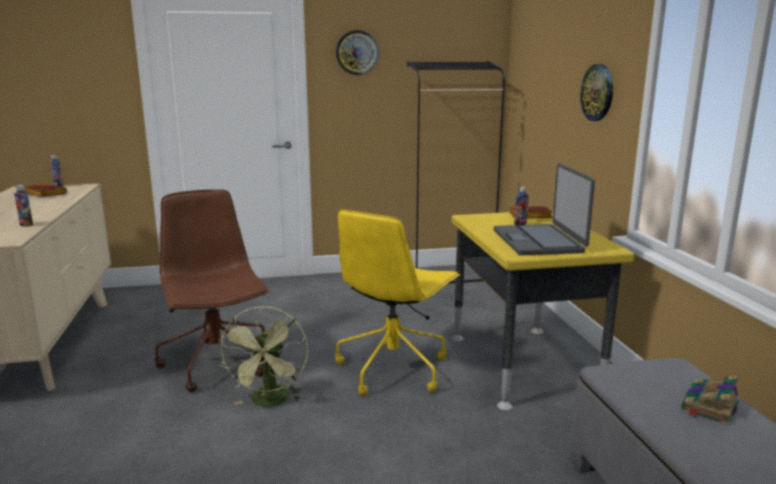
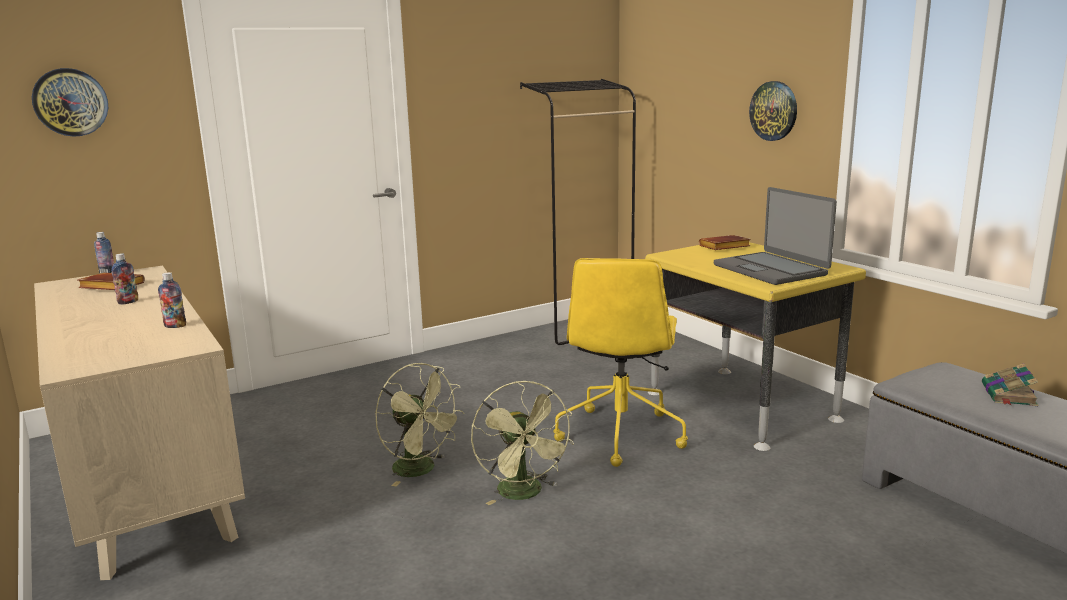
camera: 20 degrees left, 0 degrees up
(218, 366) = (421, 470): brown office chair -> green fan
(357, 52) = (463, 74): wall clock -> wall clock (70, 102)
(520, 224) = (727, 255): bottle -> bottle (128, 302)

